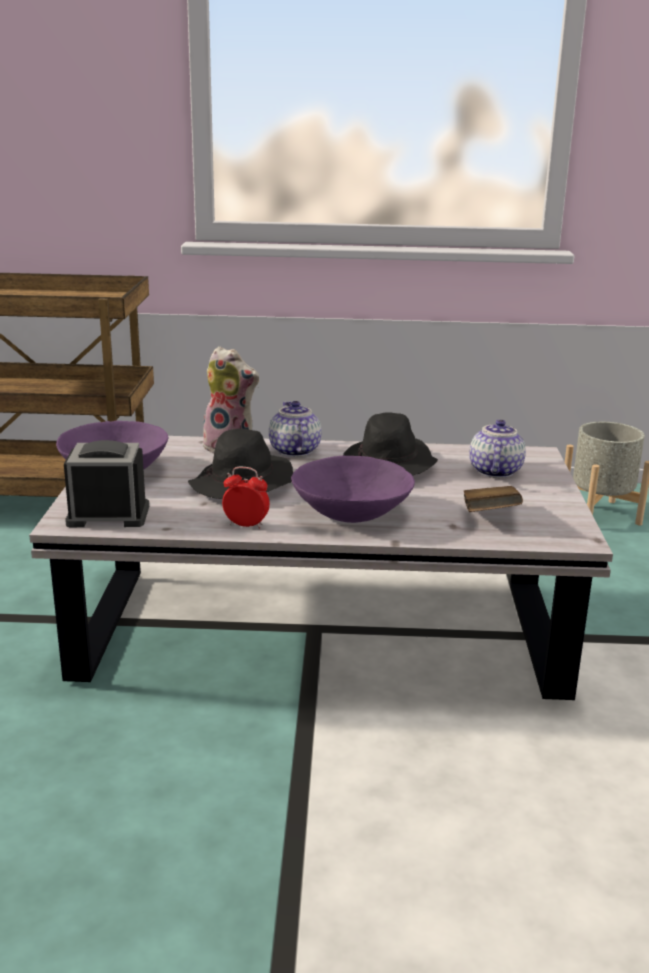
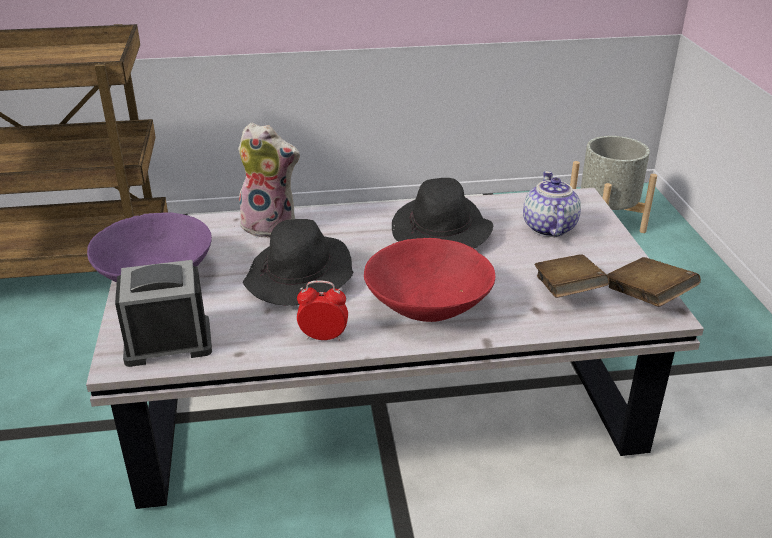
camera: 10 degrees left, 10 degrees up
(293, 451) = (337, 222): teapot -> none
(352, 513) = (429, 304): purple bowl -> red bowl
(567, 527) = (647, 298): none -> brown book

